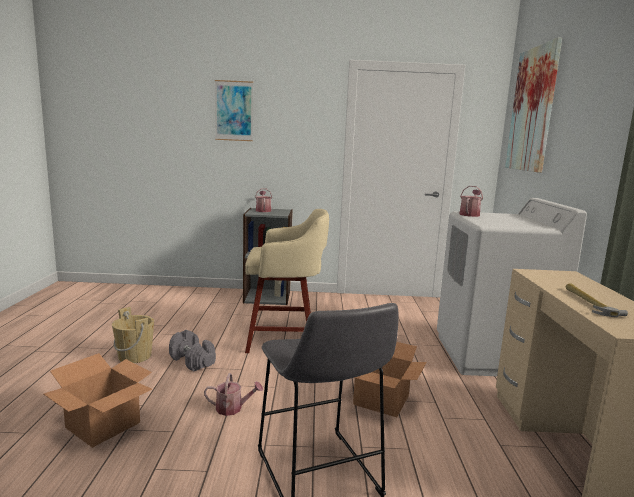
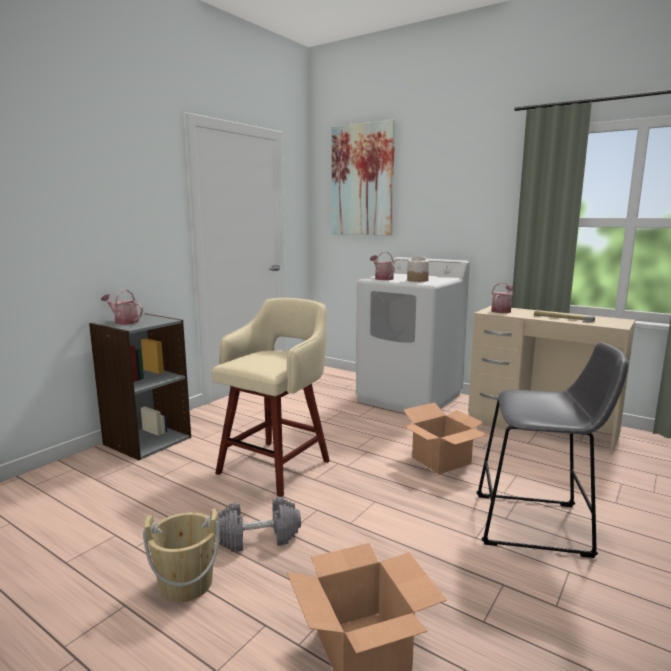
camera: 55 degrees left, 0 degrees up
(233, 408) = (397, 538): watering can -> watering can (502, 310)
(234, 111) = (43, 174): picture -> none
(490, 221) = (417, 280): none -> jar

